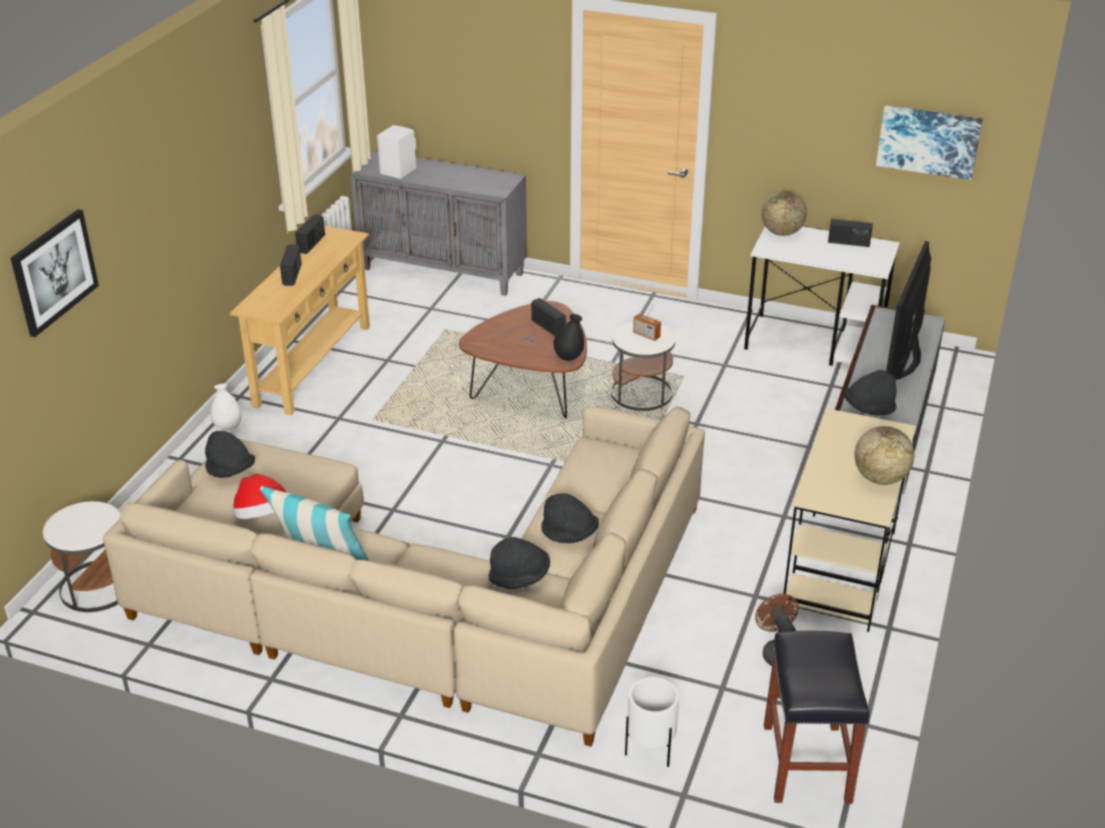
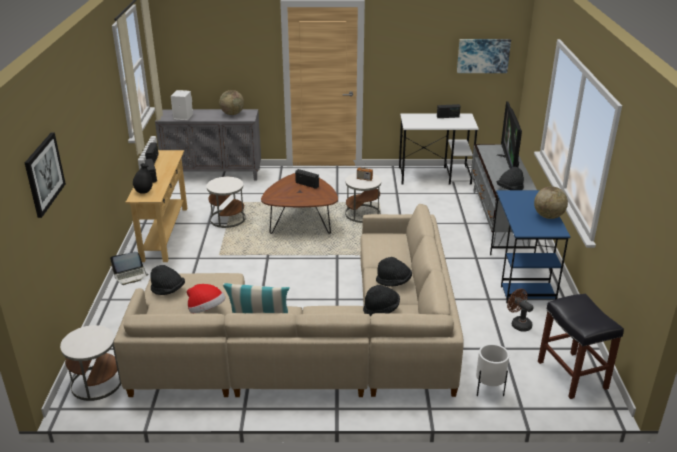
camera: 20 degrees left, 5 degrees down
(228, 427) = (131, 276): white vase -> laptop
(420, 358) = (227, 219): none -> white side table
(568, 357) = (328, 196): black vase -> black vase (144, 191)
(782, 232) = (411, 117): globe -> globe (232, 114)
(839, 571) = (521, 277): beige desk -> blue desk

